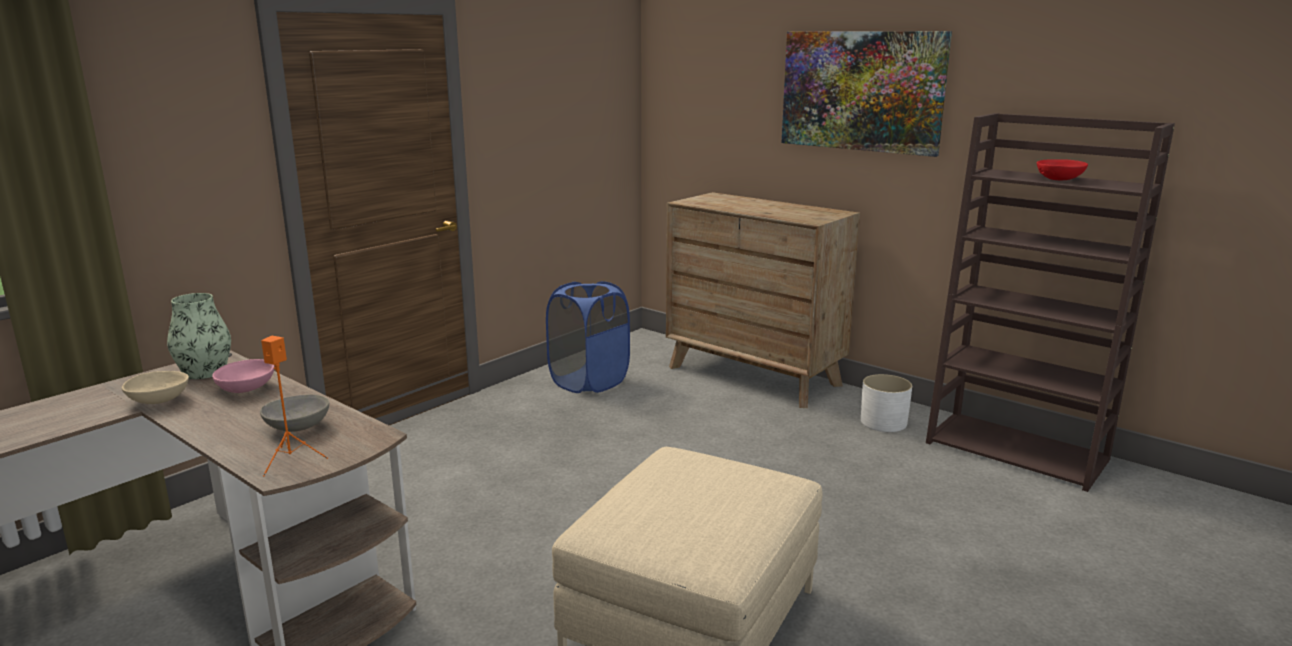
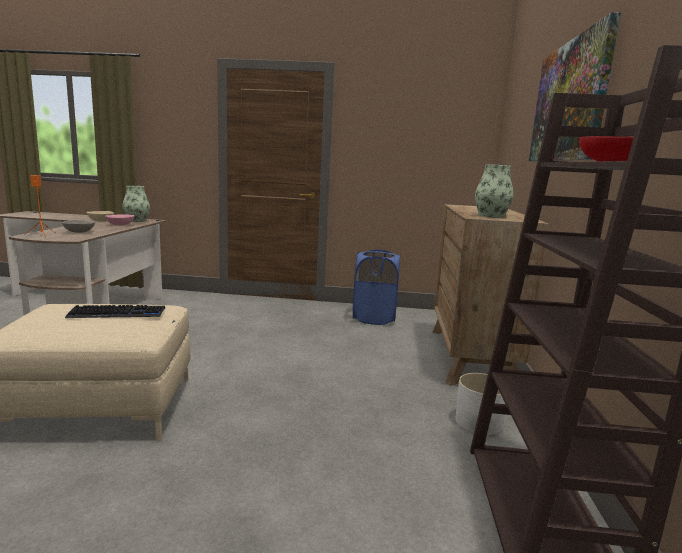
camera: 55 degrees right, 5 degrees down
(692, 483) = (117, 313): none -> keyboard
(800, 214) = (491, 216): none -> vase

